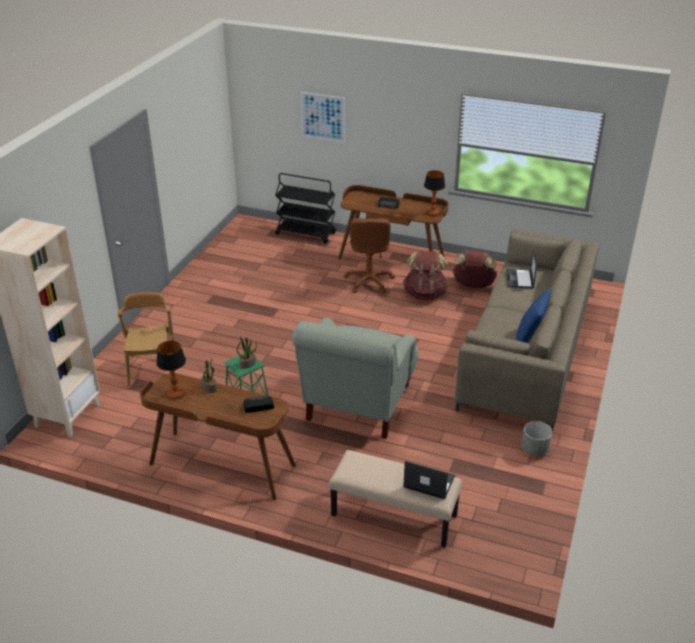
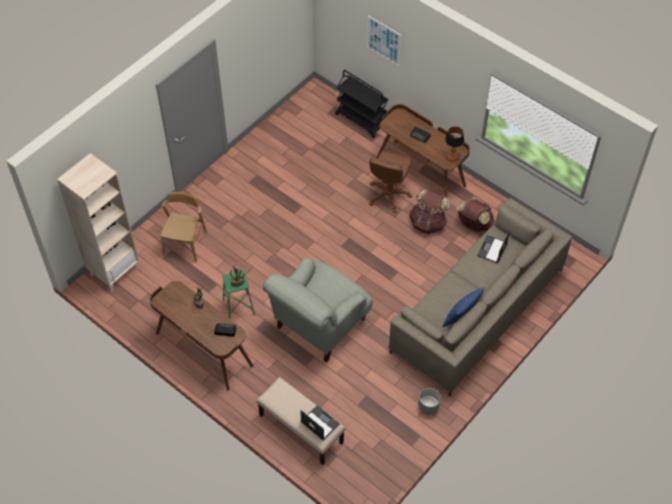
camera: 20 degrees right, 20 degrees up
(175, 394) = (174, 302): table lamp -> none

